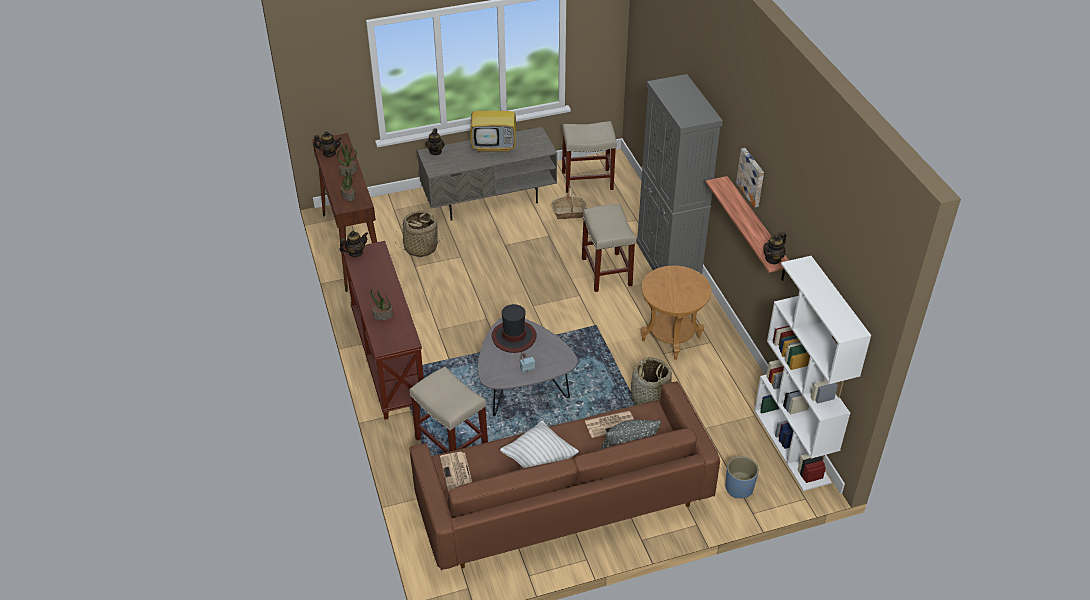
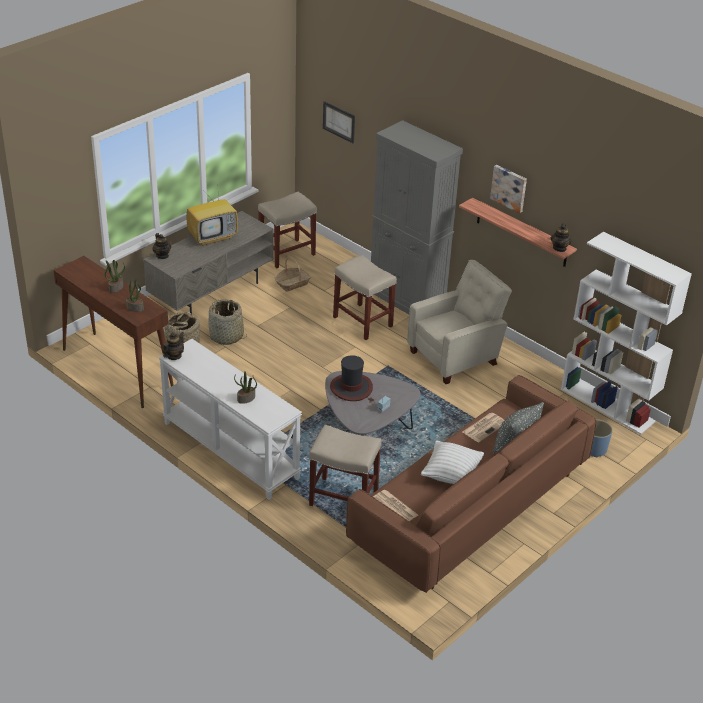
camera: 30 degrees left, 5 degrees down
(329, 153) = (82, 277): teapot -> none
(387, 359) = (229, 451): brown console table -> white console table
(650, 399) = (477, 407): basket -> basket (227, 336)
(651, 59) = (339, 122): none -> picture
(671, 339) = (456, 357): brown side table -> beige armchair

